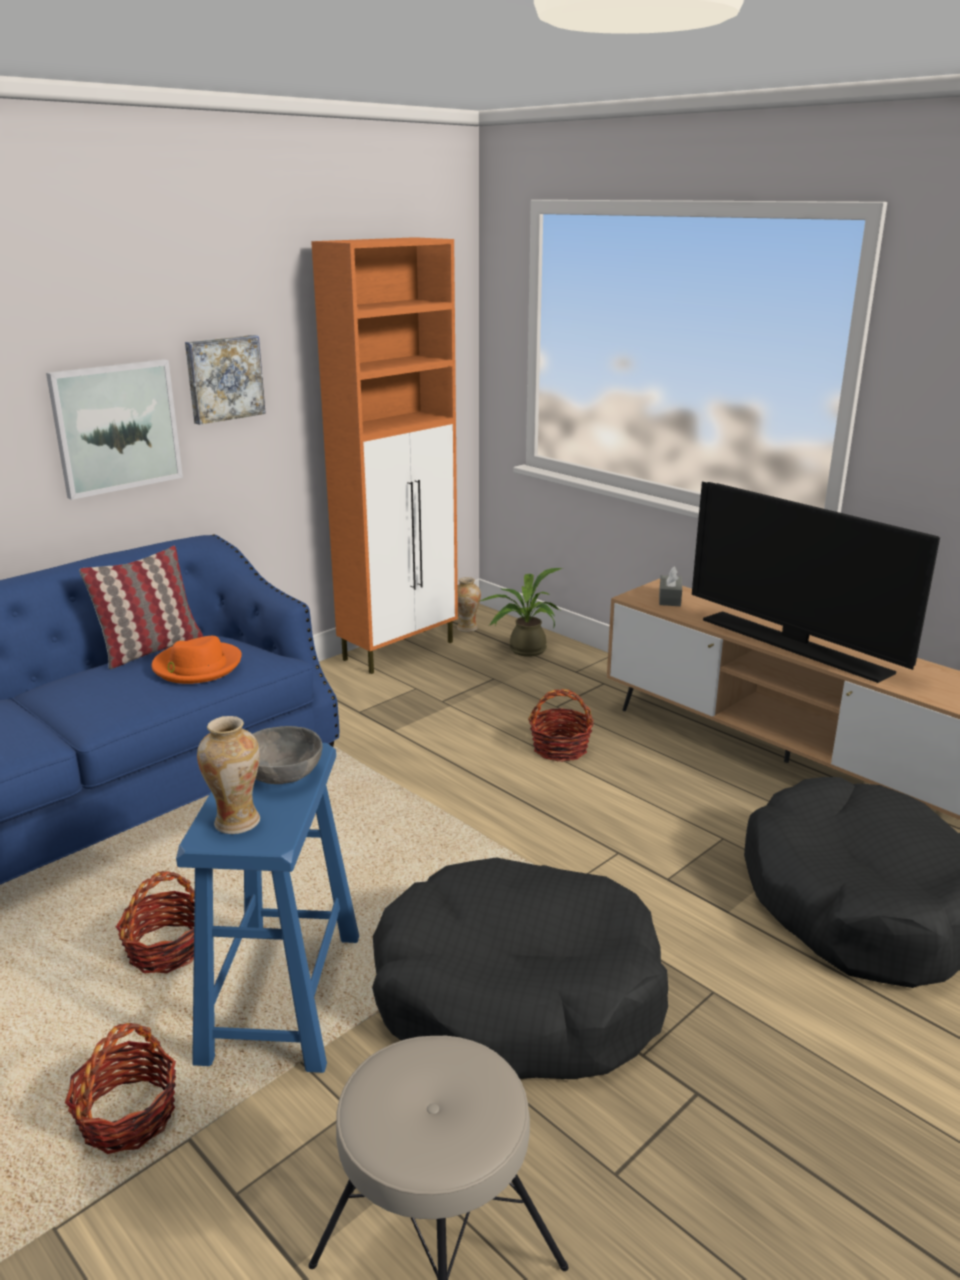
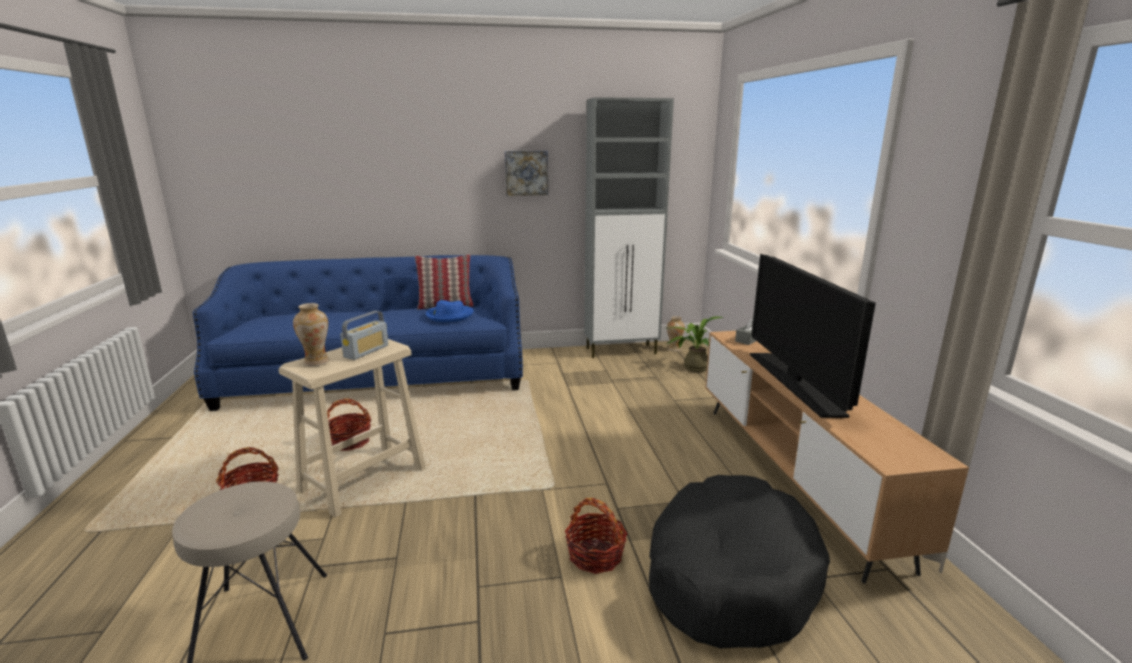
camera: 35 degrees right, 5 degrees down
(116, 427) = (461, 191): picture -> none
(196, 666) = (449, 315): orange hat -> blue hat
(282, 774) = (366, 351): grey bowl -> radio
(283, 995) = (364, 479): blue stool -> beige stool
(400, 650) = (622, 351): orange cabinet -> grey cabinet
(517, 995) = (458, 527): black dog bed -> none
(560, 748) = (646, 421): basket -> basket (595, 555)

